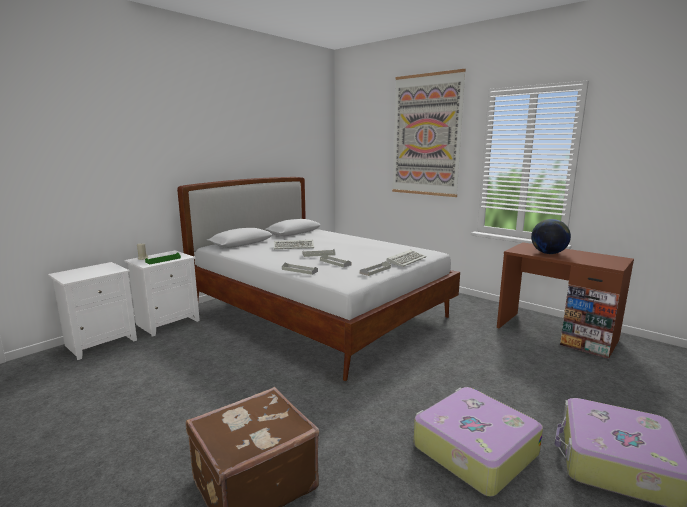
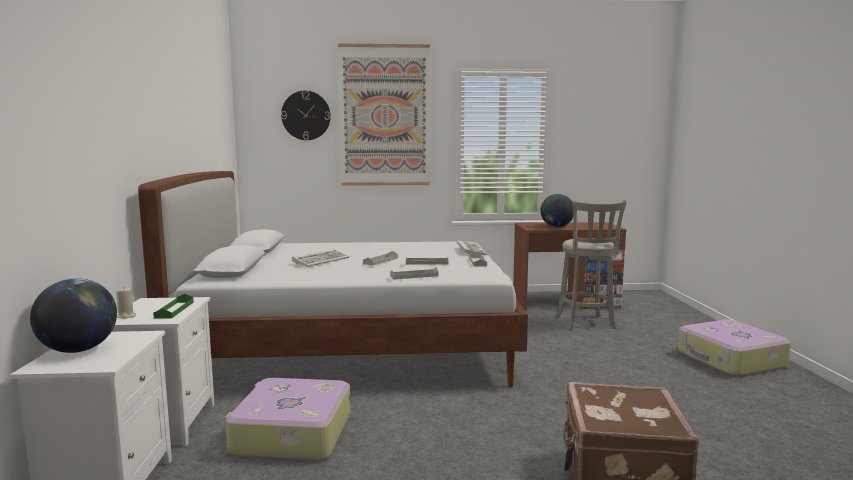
camera: 45 degrees left, 5 degrees down
(86, 270) = (78, 350): none -> globe
(373, 136) = (306, 115): none -> wall clock
(473, 449) = (672, 387): suitcase -> suitcase (291, 434)
(530, 359) = (586, 323): none -> grey stool

